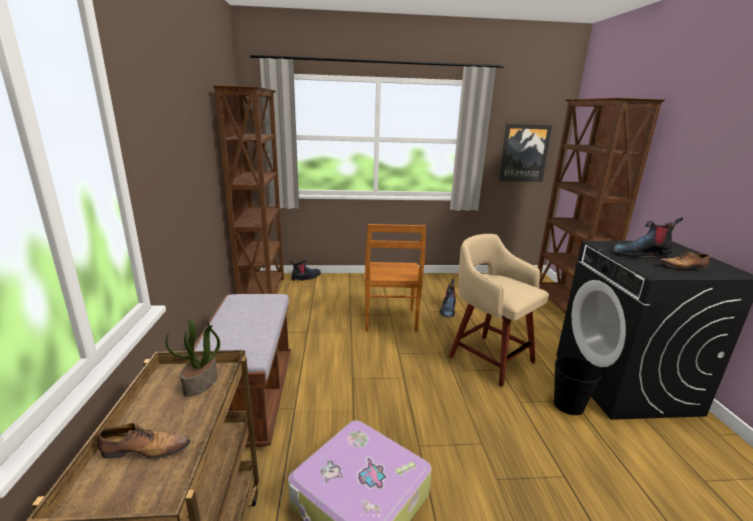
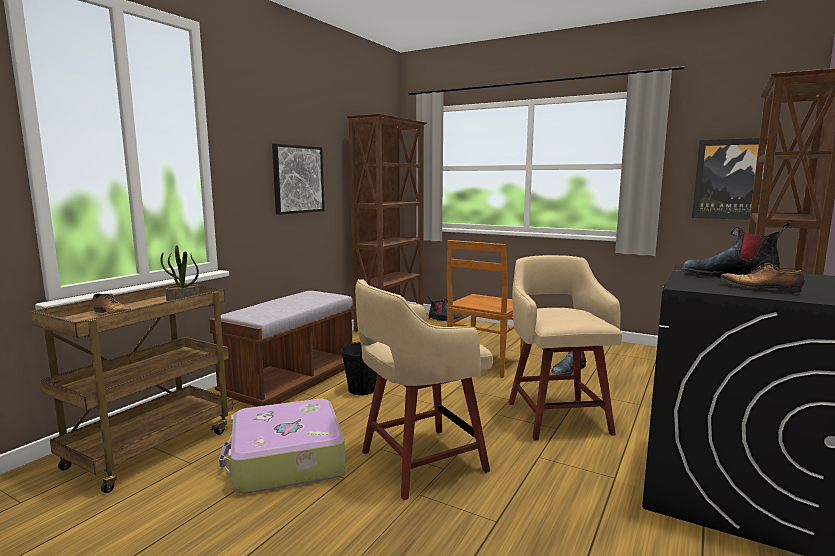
camera: 35 degrees right, 10 degrees down
(189, 169) = (298, 179): none -> picture
(460, 445) = (419, 462): none -> beige stool
(568, 405) = (601, 478): black bucket -> black bucket (362, 389)

